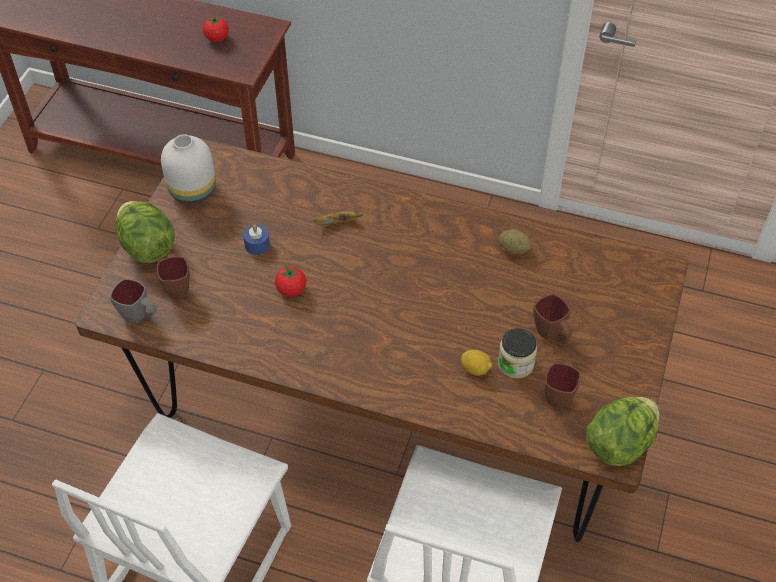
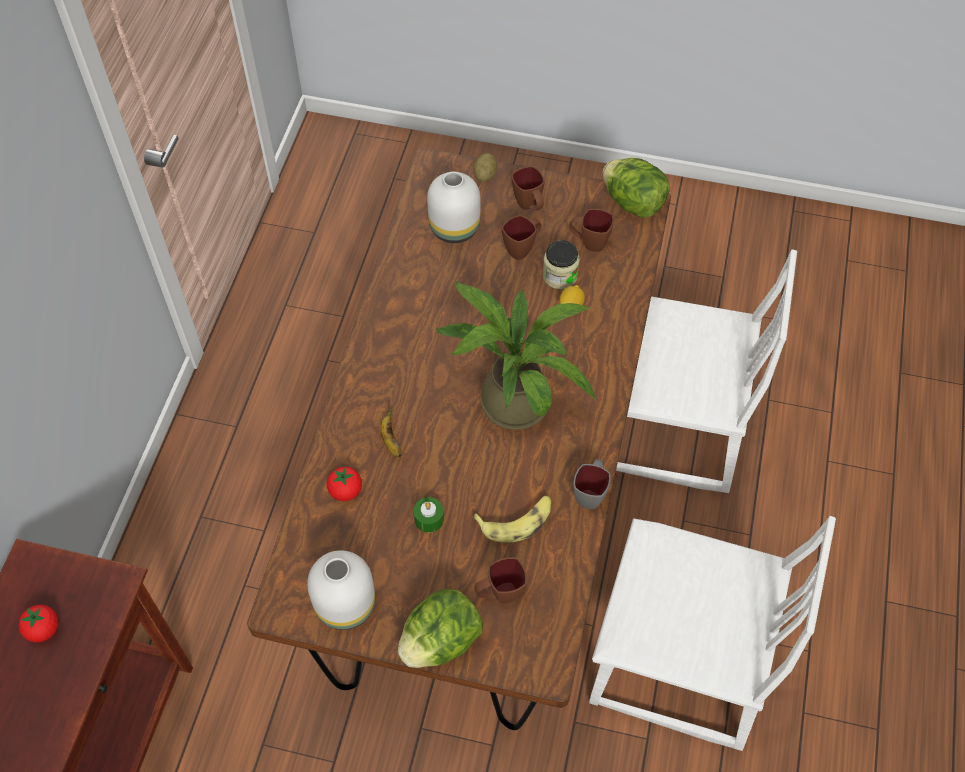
camera: 95 degrees left, 5 degrees up
(139, 317) = (547, 627): grey mug -> grey mug (590, 494)
(243, 304) = (517, 521): none -> banana
(257, 244) = (429, 519): blue candle -> green candle
(291, 290) = (491, 475): tomato -> tomato (345, 491)
(373, 311) = (511, 396): none -> potted plant
(514, 249) = (418, 279): potato -> potato (485, 175)
(579, 280) = (454, 227): none -> white vase
(610, 346) = (529, 206): none -> brown mug

